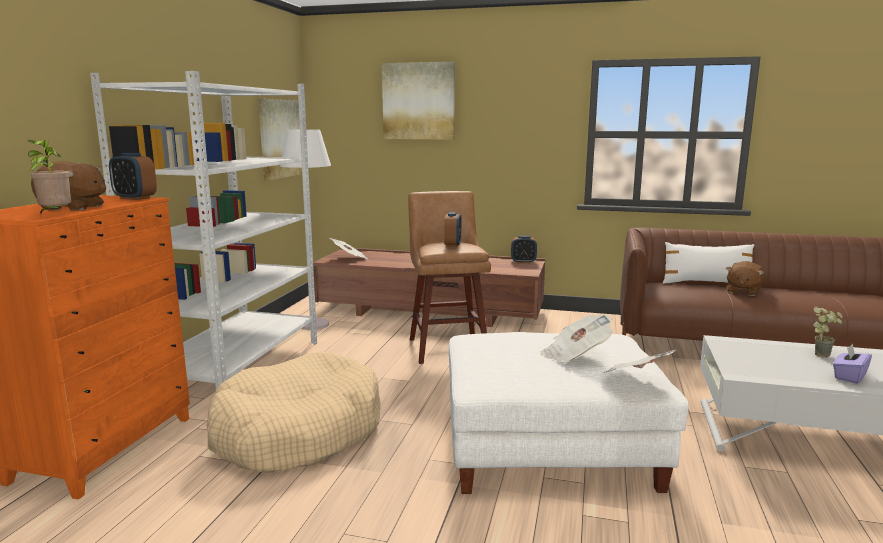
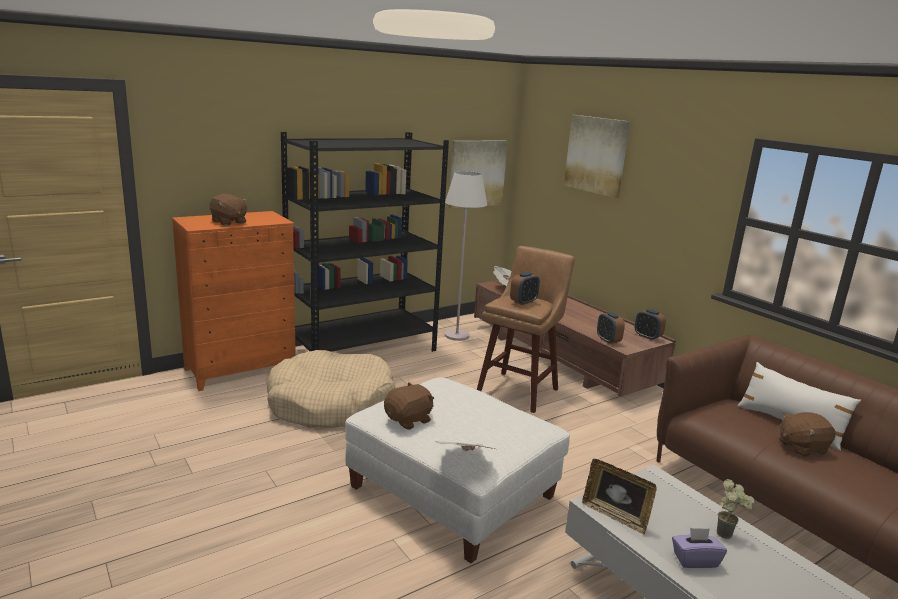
camera: 40 degrees right, 5 degrees up
(55, 215) = (205, 227): potted plant -> none
(135, 198) = (277, 219): alarm clock -> alarm clock (608, 340)
(236, 369) = (362, 350): white bookcase -> black bookcase
(521, 374) = (409, 420): none -> brown plush toy
(575, 355) = (470, 425): newspaper -> none
(764, 374) = (615, 516): none -> picture frame

